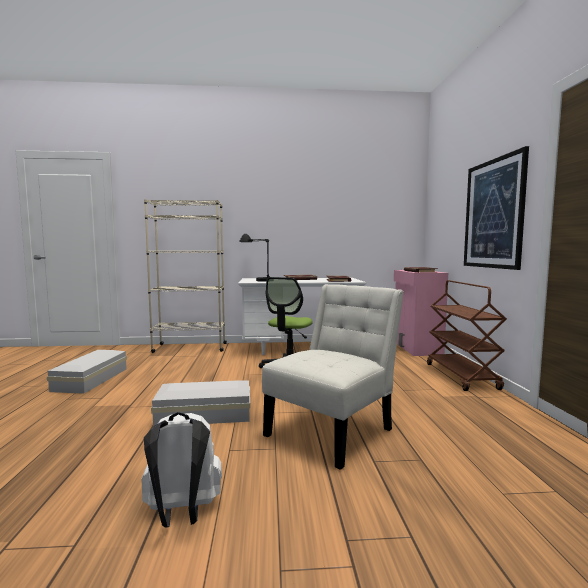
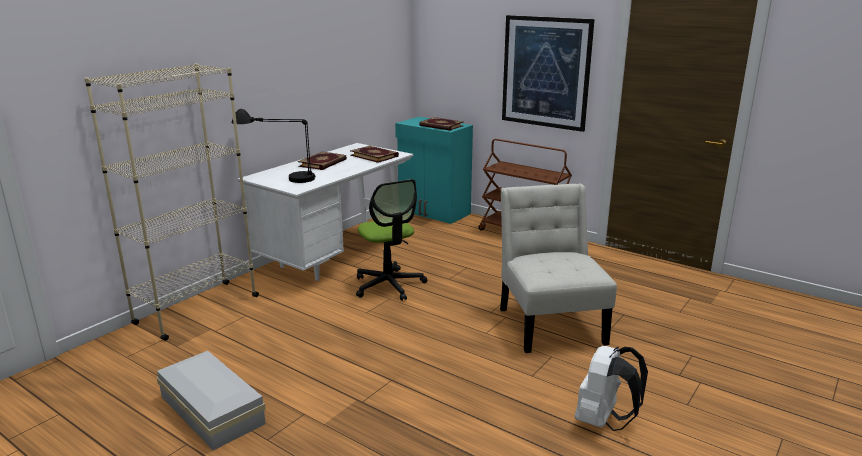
camera: 50 degrees left, 15 degrees up
(206, 414) = (445, 365): white storage box -> none
(416, 348) = (434, 212): pink cabinet -> turquoise cabinet

